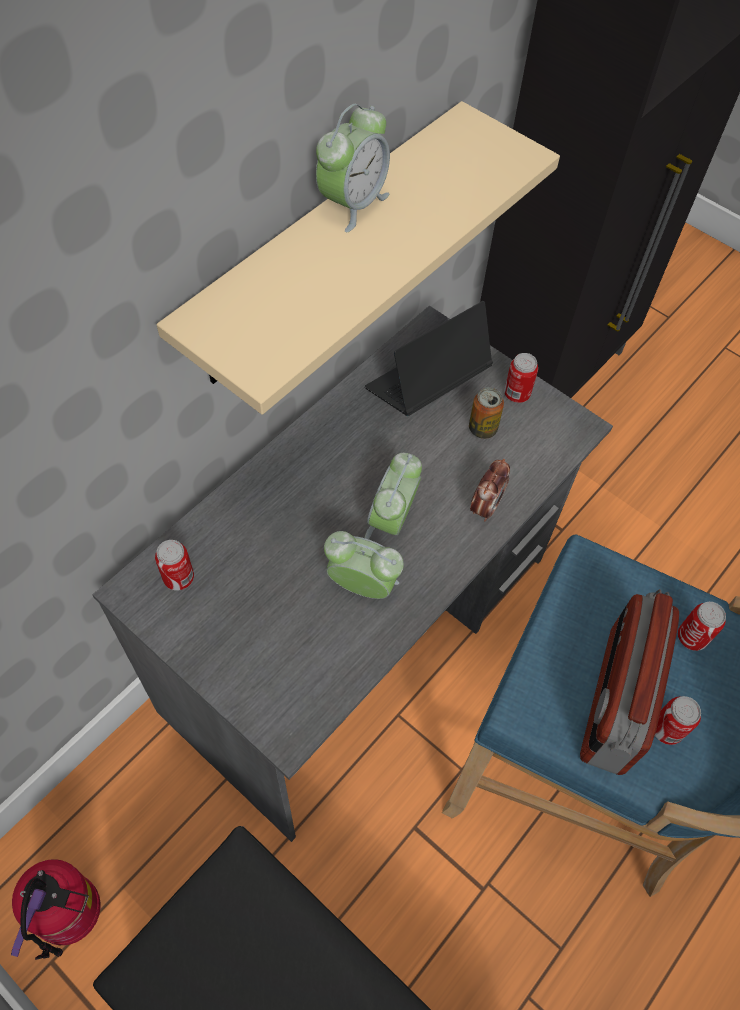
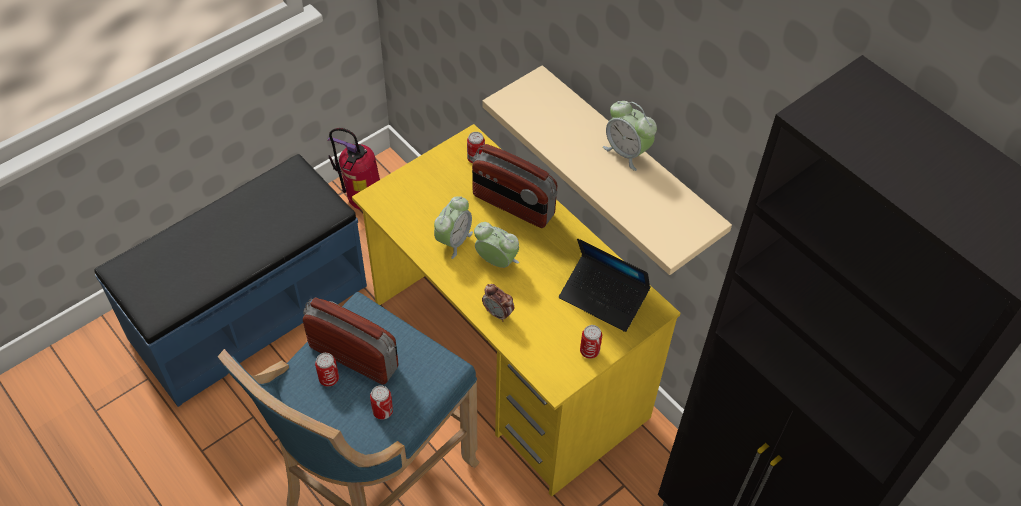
camera: 100 degrees right, 5 degrees down
(276, 511) = (513, 205): none -> radio
(360, 633) = (508, 360): grey desk -> yellow desk
(426, 384) = (603, 297): laptop -> laptop turned 150 degrees clockwise
(482, 428) = (561, 324): can -> none

